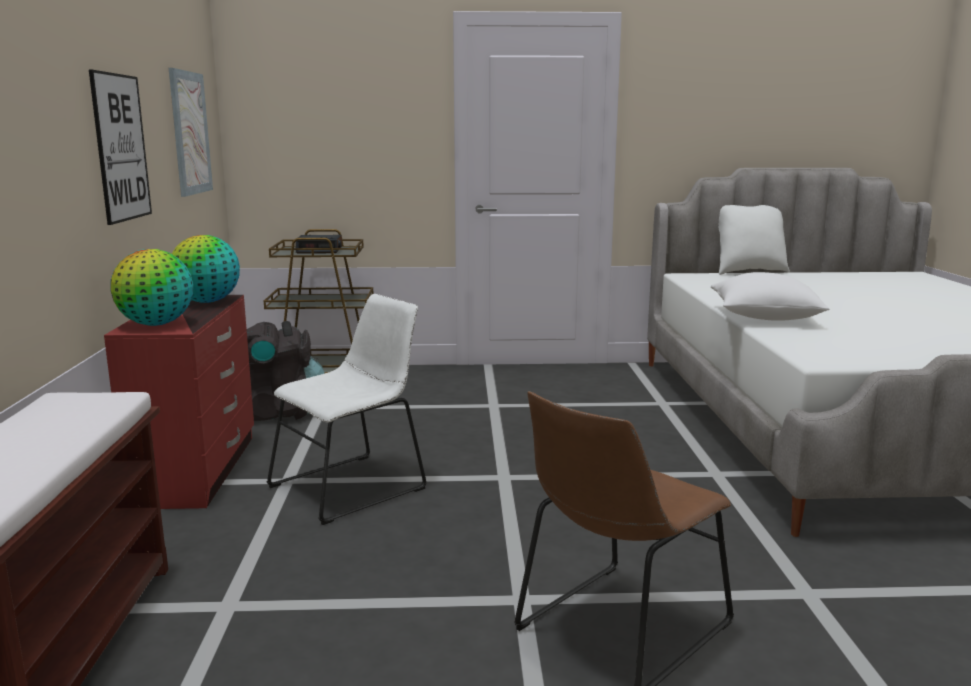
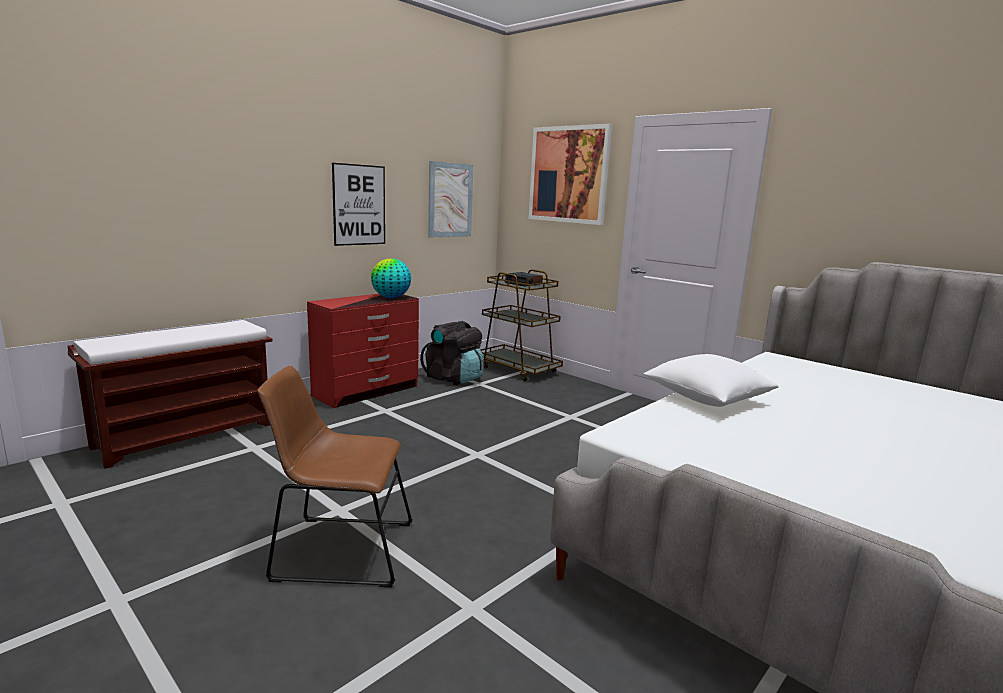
camera: 45 degrees right, 0 degrees up
(157, 324) = (336, 302): globe -> none
(353, 486) = (403, 425): white chair -> none
(355, 88) = (568, 175): none -> picture
(748, 272) = (857, 369): white pillow -> none

